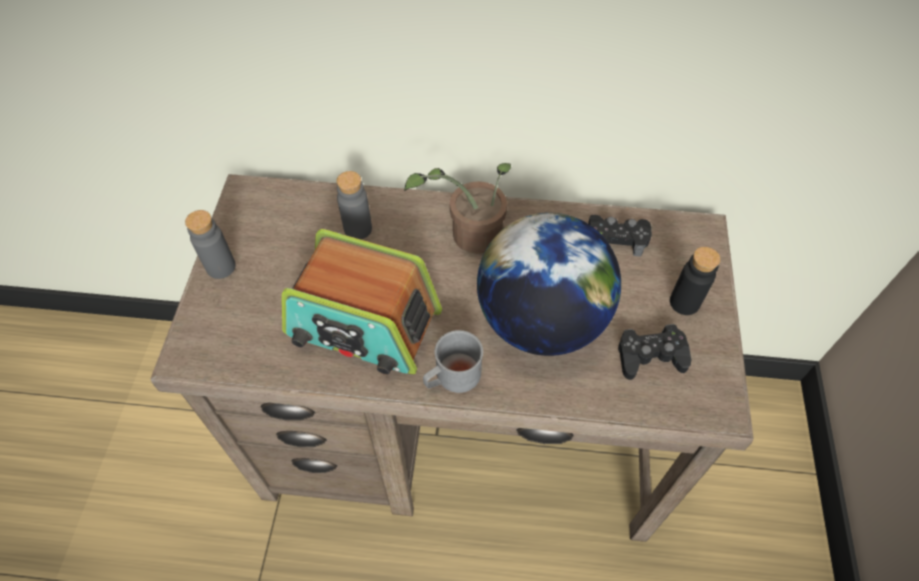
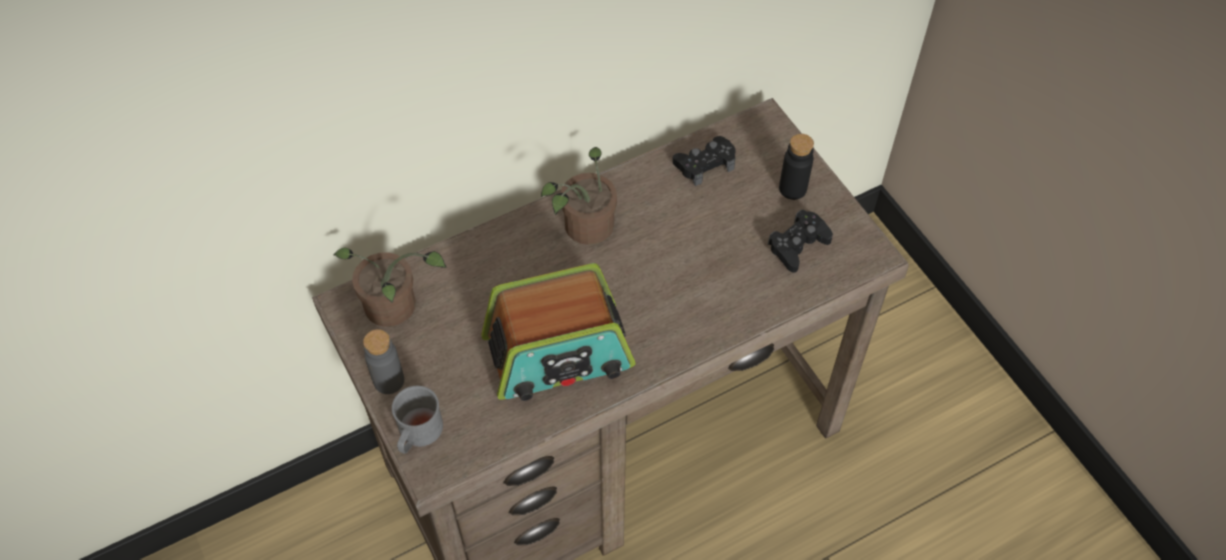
camera: 35 degrees left, 0 degrees up
(274, 216) = (395, 309): none -> potted plant
(358, 229) = (482, 278): grey bottle -> none
(452, 377) = (664, 350): grey mug -> grey mug (417, 434)
(541, 320) = (697, 266): globe -> none

